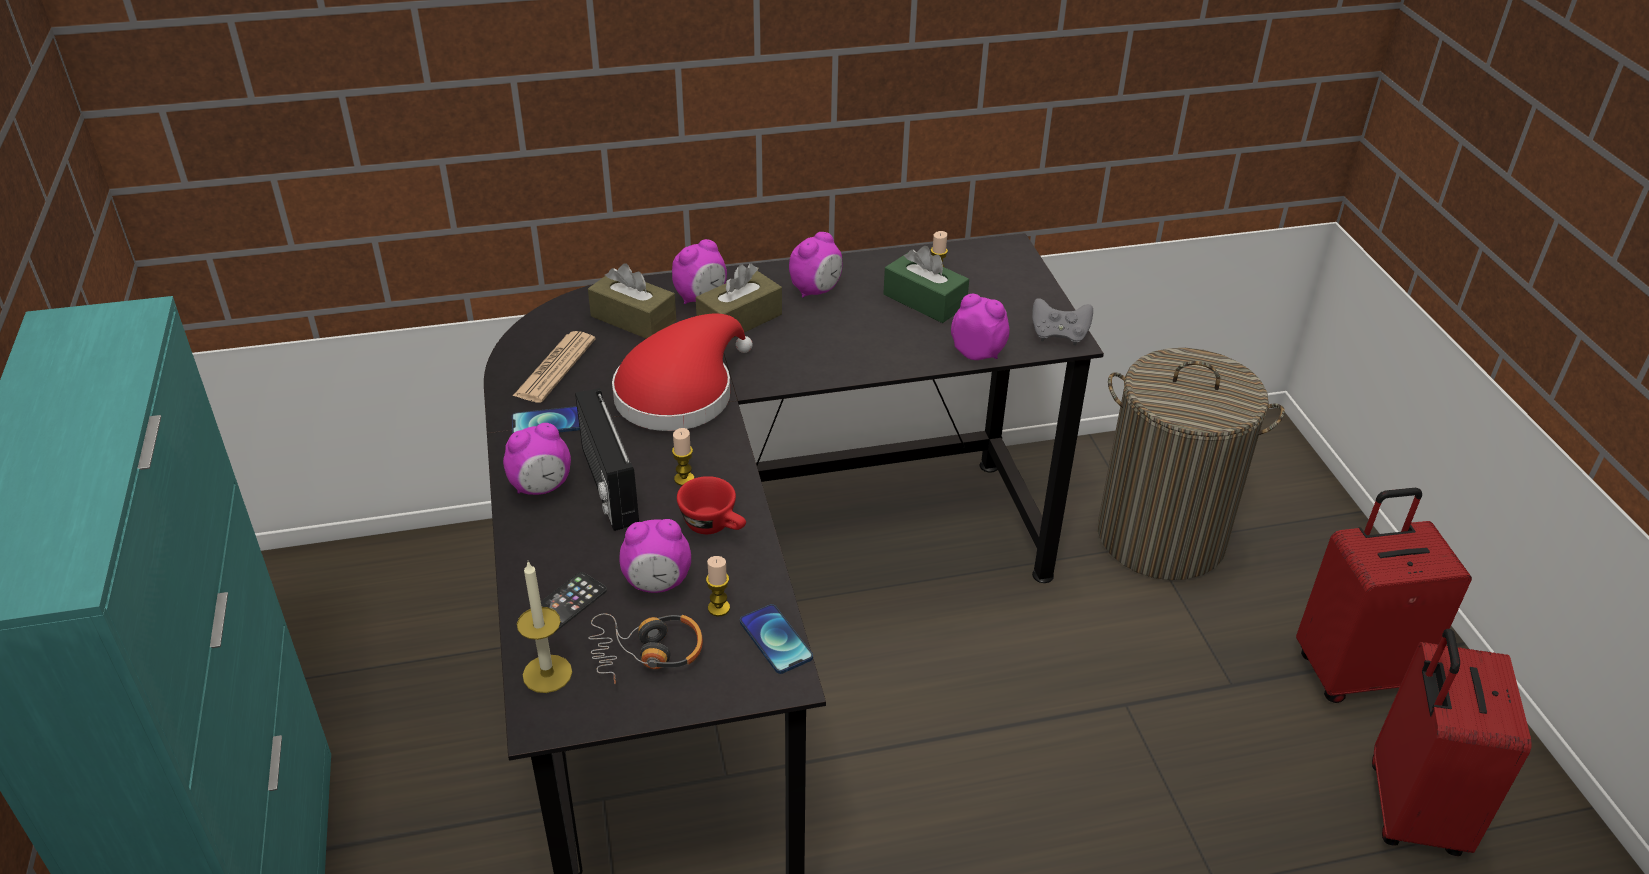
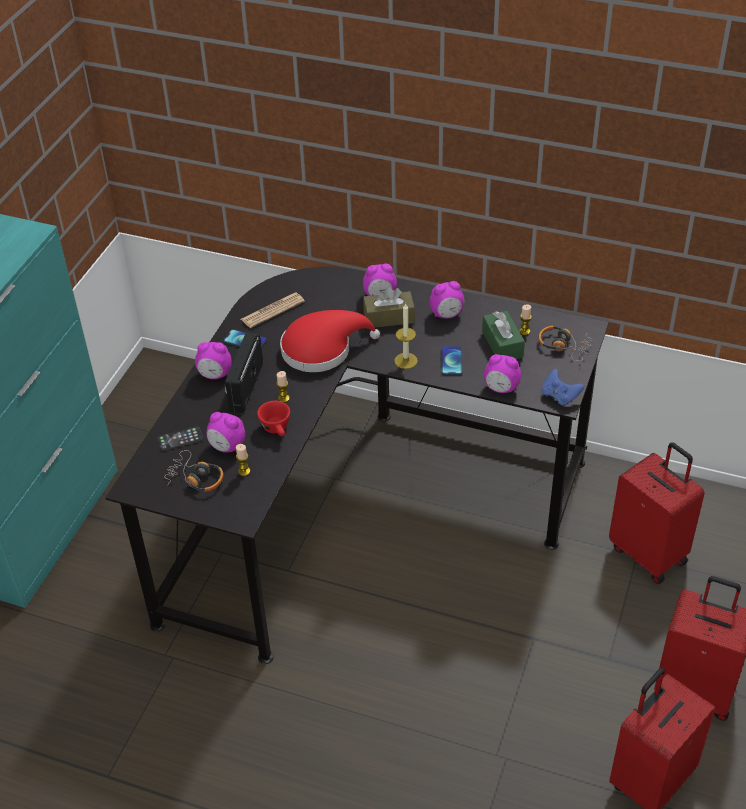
camera: 35 degrees right, 5 degrees up
(547, 674) = (147, 468): candle -> candle (406, 361)
(633, 319) = (334, 296): brown tissue box -> none
(775, 640) = (256, 498): phone -> phone (451, 361)
(978, 352) = (501, 388): alarm clock -> alarm clock turned 135 degrees clockwise
(1003, 277) = (564, 346): none -> headphones
(1059, 335) = (560, 396): grey game controller -> blue game controller
(1161, 536) = (649, 553): laundry basket -> red suitcase

